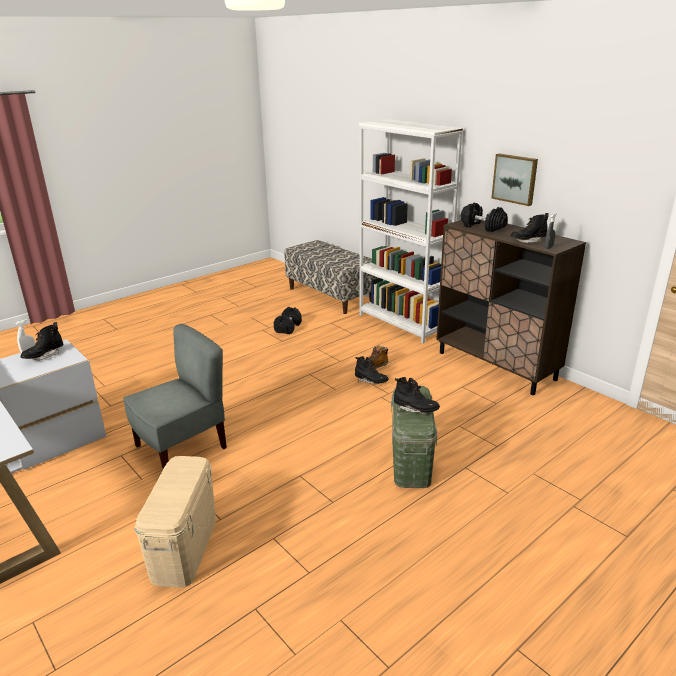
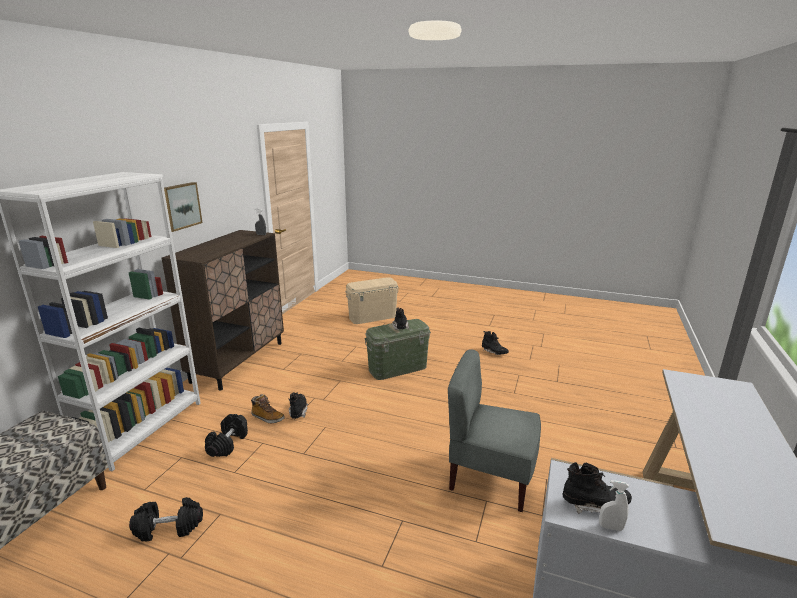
camera: 120 degrees left, 5 degrees down
(185, 548) = (562, 420): beige storage box -> beige storage box (372, 317)
(482, 227) = (207, 251): black dumbbell -> black dumbbell (228, 444)
(528, 241) = (246, 239): black boot -> black boot (494, 352)

